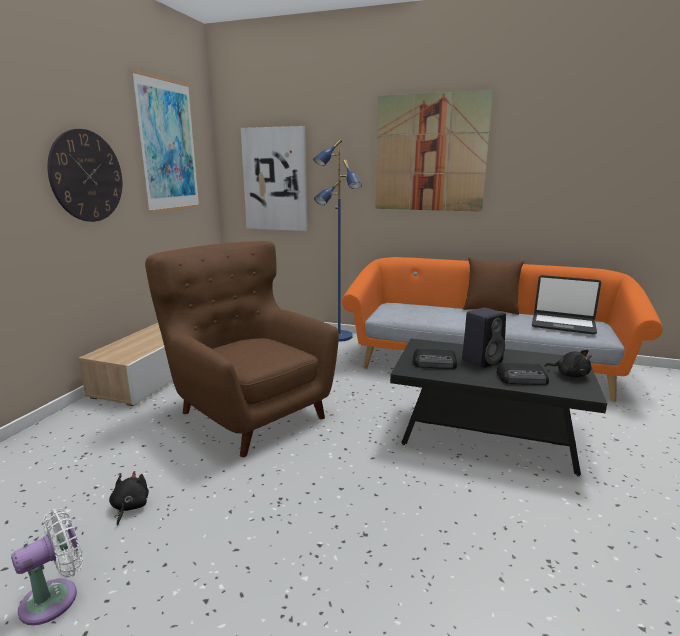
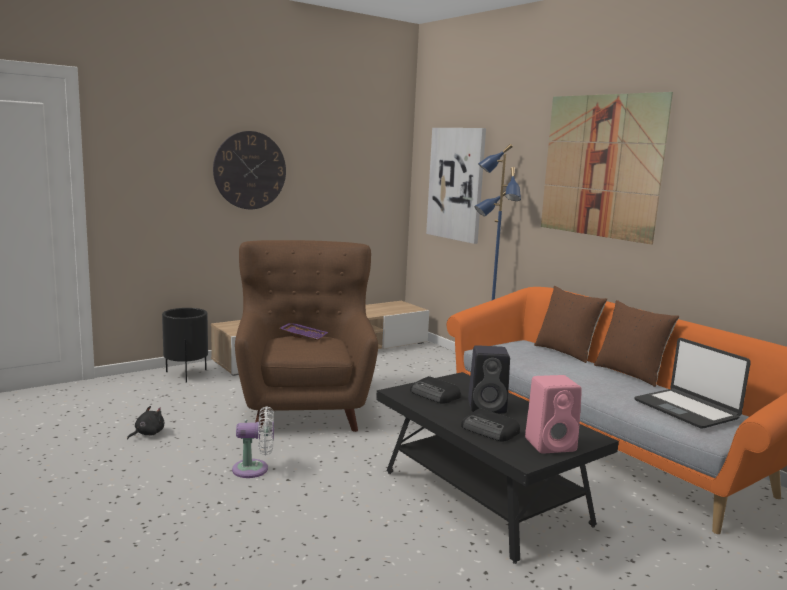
camera: 35 degrees right, 5 degrees down
(55, 598) = (58, 460): white fan -> white fan (254, 469)
(77, 422) = (186, 374): none -> black planter
(168, 146) = (347, 145): picture -> none
(236, 344) = (304, 336): none -> purple tray
(429, 305) = (566, 352): none -> brown pillow
(570, 374) = (551, 444): black plush toy -> pink speaker

